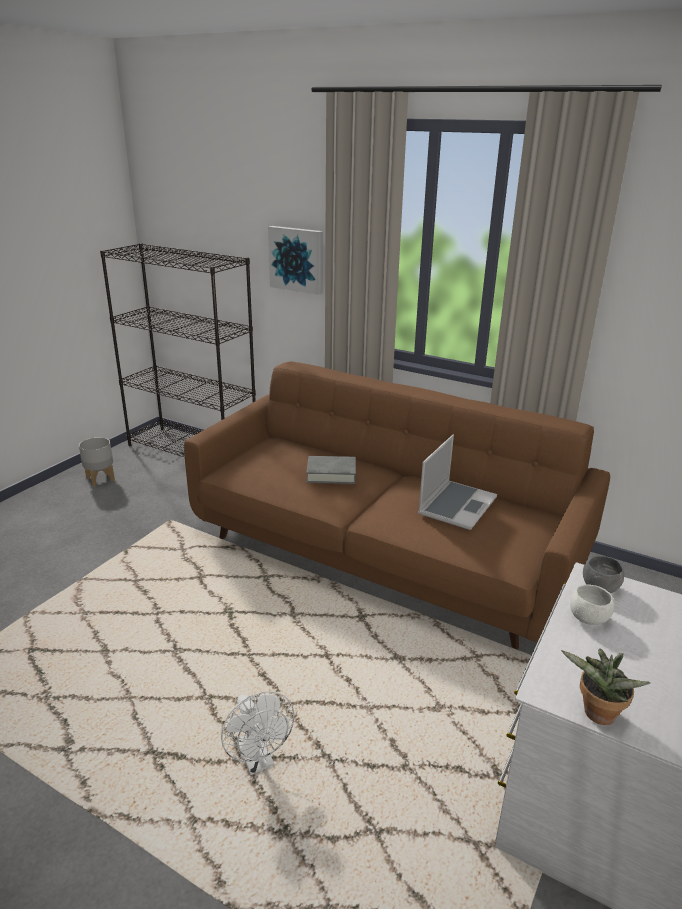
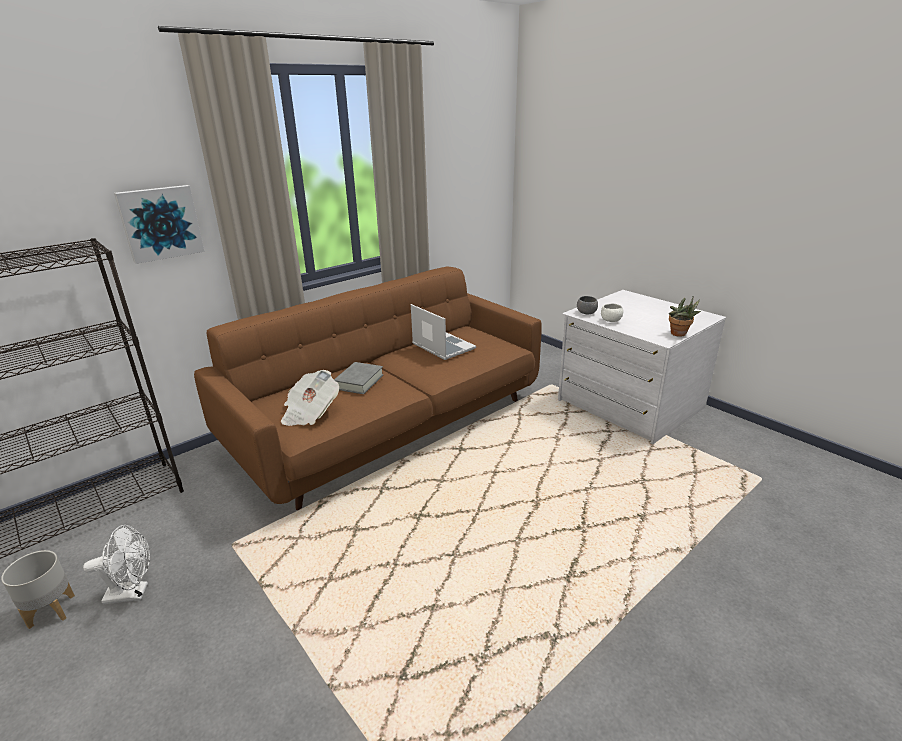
camera: 70 degrees left, 0 degrees up
(258, 761) = (584, 521): white fan -> white fan (133, 593)
(263, 467) = (310, 413): none -> newspaper

